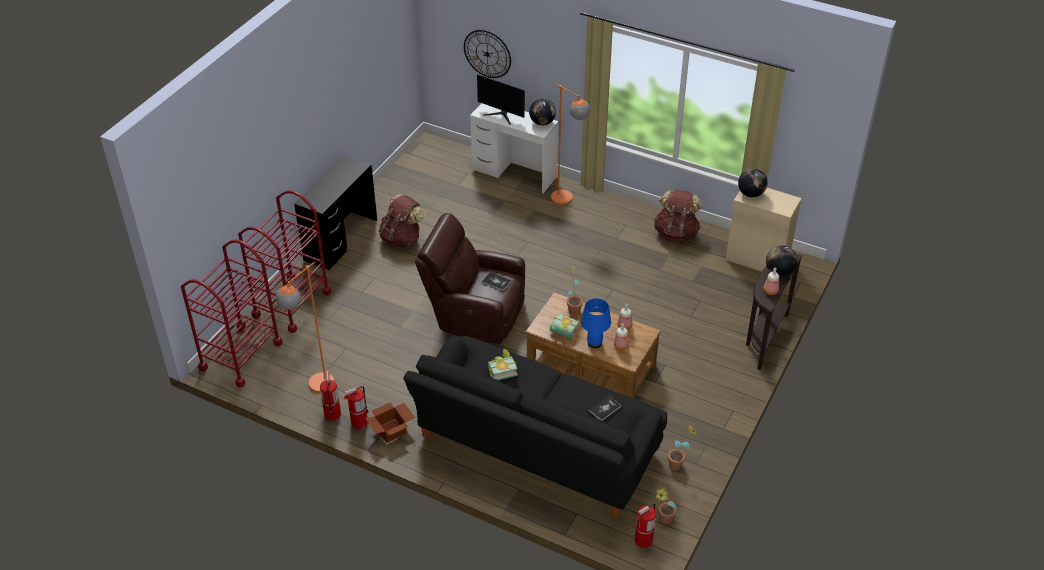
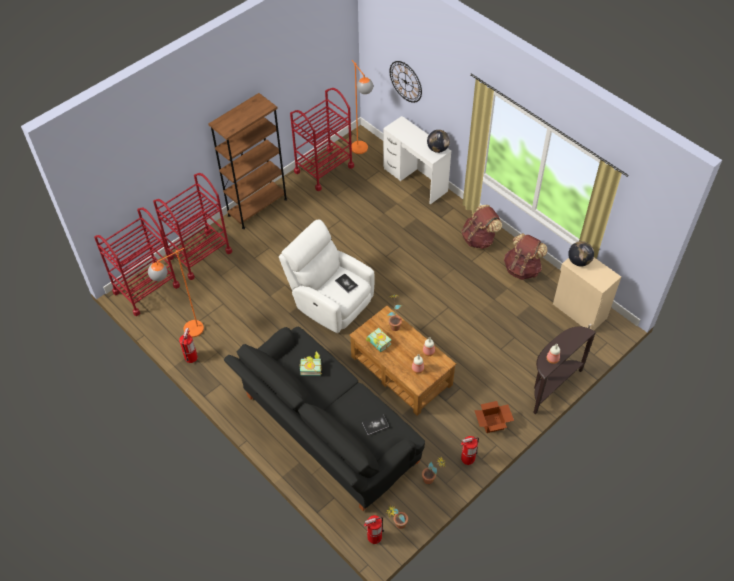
camera: 20 degrees right, 10 degrees up
(340, 239) = (257, 207): black desk -> brown bookcase
(359, 423) = (207, 370): fire extinguisher -> fire extinguisher (467, 458)
(392, 430) = (227, 384): cardboard box -> cardboard box (493, 423)
(402, 184) = (324, 169): none -> red cart
(402, 239) = (303, 218): brown backpack -> brown backpack (479, 239)
(474, 314) = (330, 300): brown armchair -> white armchair
(501, 115) = (408, 134): monitor -> none
(567, 201) = (447, 216): orange floor lamp -> orange floor lamp (362, 152)
(595, 343) = (398, 360): blue table lamp -> none
(779, 272) = (568, 343): globe -> none

